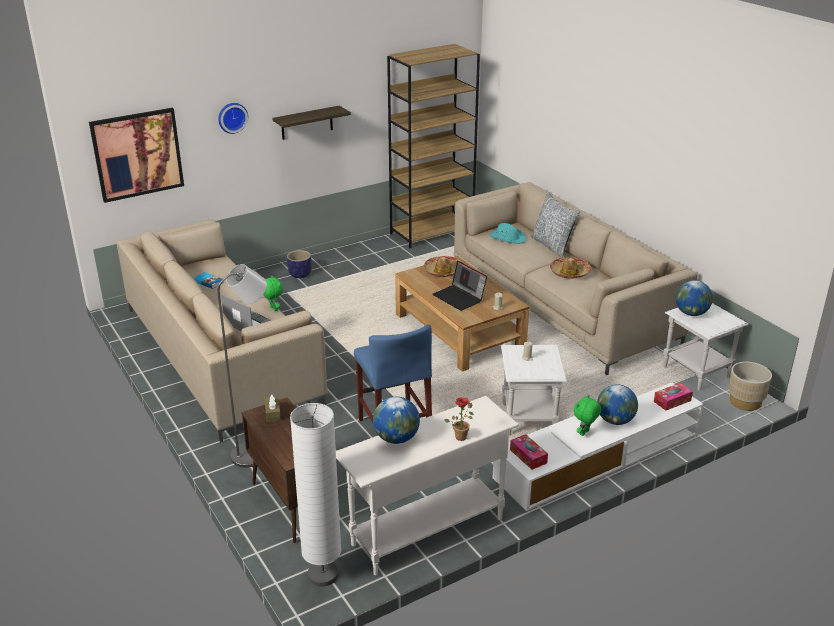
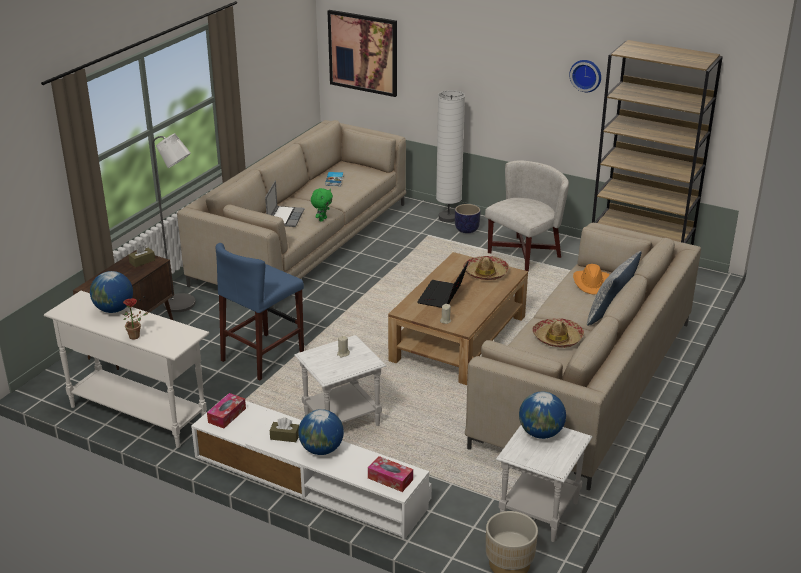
camera: 60 degrees right, 0 degrees up
(232, 117) = (448, 49): wall clock -> wall clock (586, 75)
(307, 123) = (523, 82): shelf -> none
(323, 575) = (59, 384): white floor lamp -> white floor lamp (448, 217)
(367, 266) = (524, 254): none -> white armchair
(507, 238) = (592, 283): turquoise hat -> orange hat
(584, 433) = (285, 436): green plush toy -> brown tissue box

